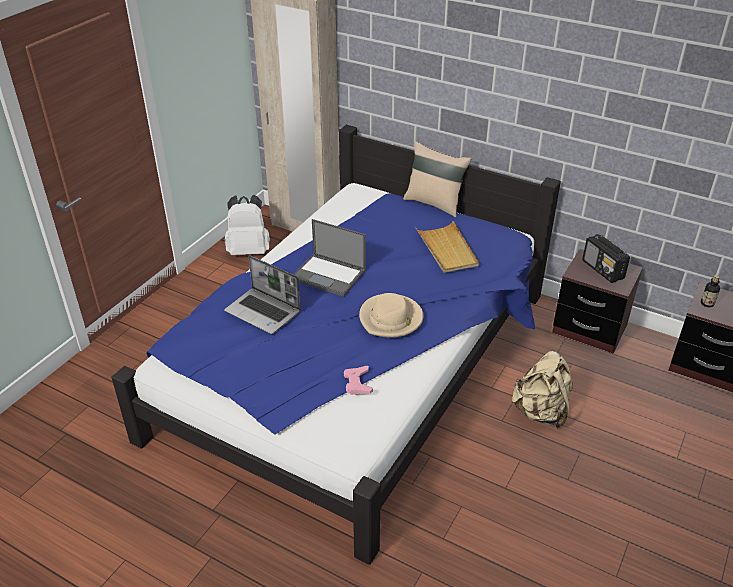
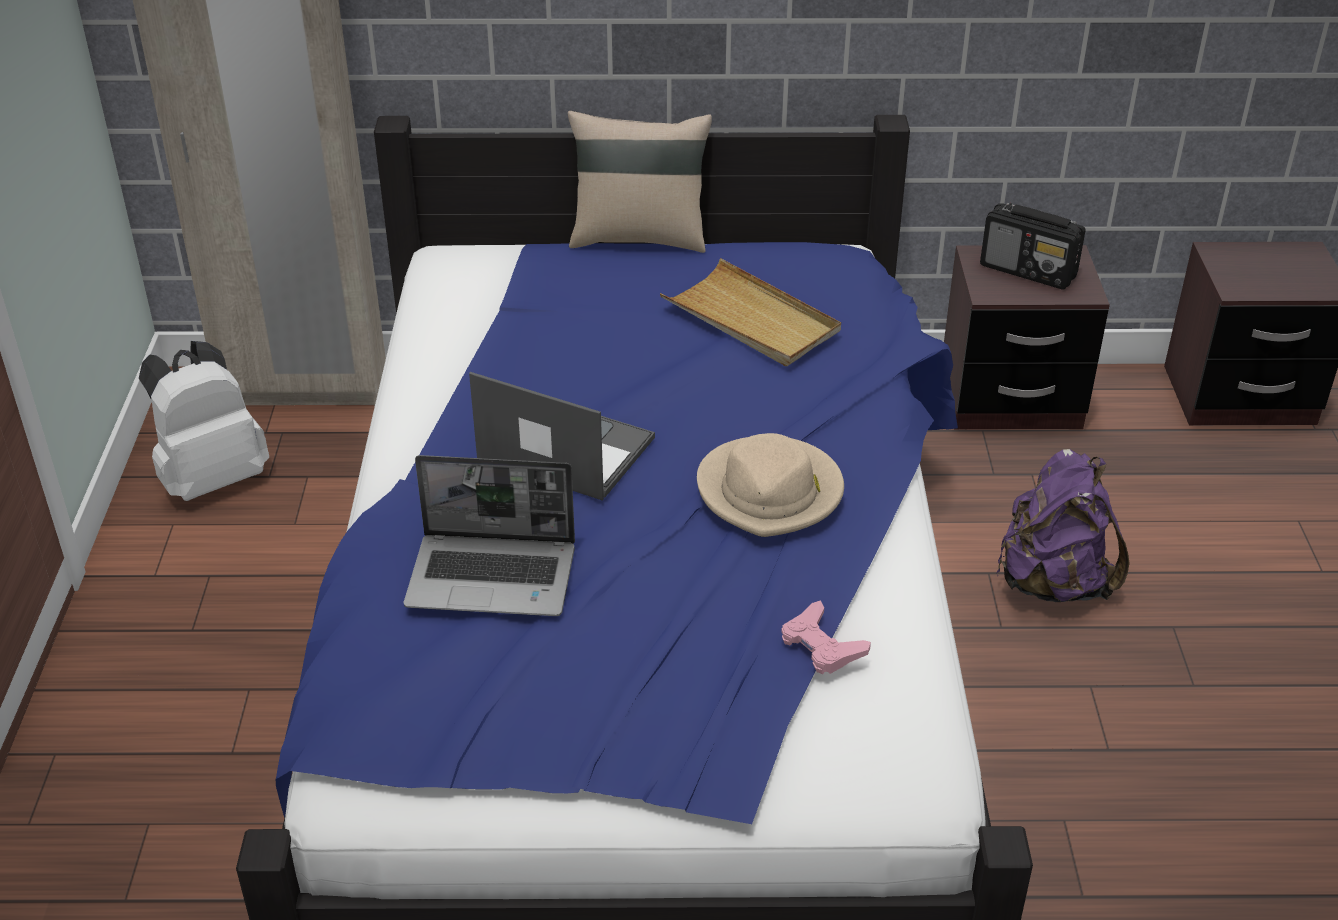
camera: 30 degrees left, 0 degrees up
(329, 275) = (564, 449): laptop -> laptop turned 150 degrees counterclockwise
(540, 412) = (1052, 582): beige backpack -> purple backpack
(707, 303) = (1237, 274): bottle -> none

